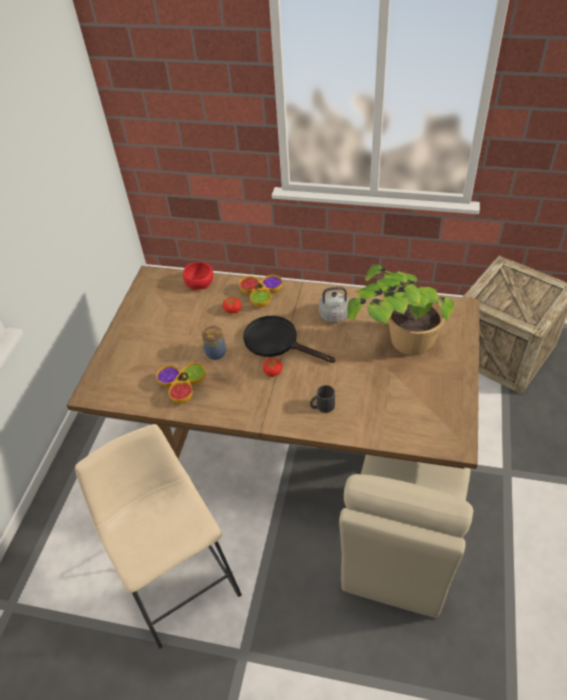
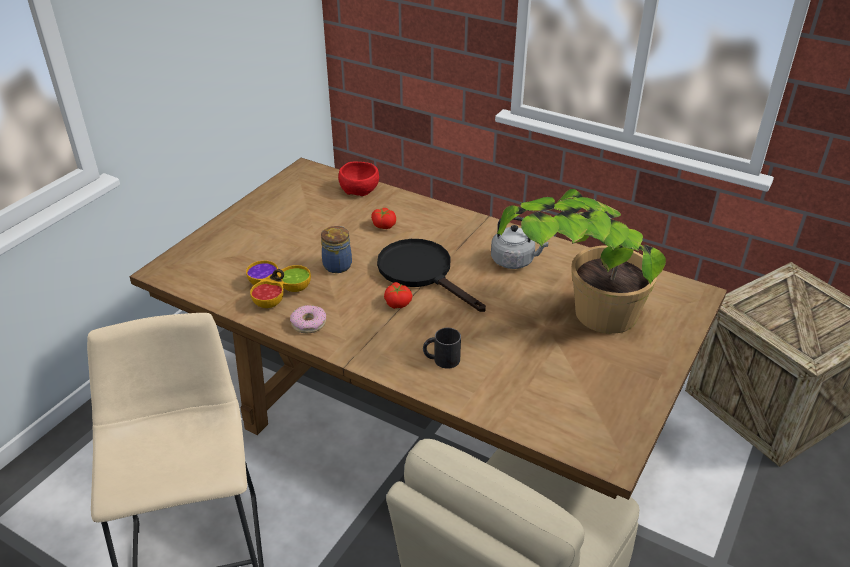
camera: 15 degrees right, 10 degrees down
(219, 405) = (308, 323): none -> donut
(261, 294) = (428, 217): bowl -> none

